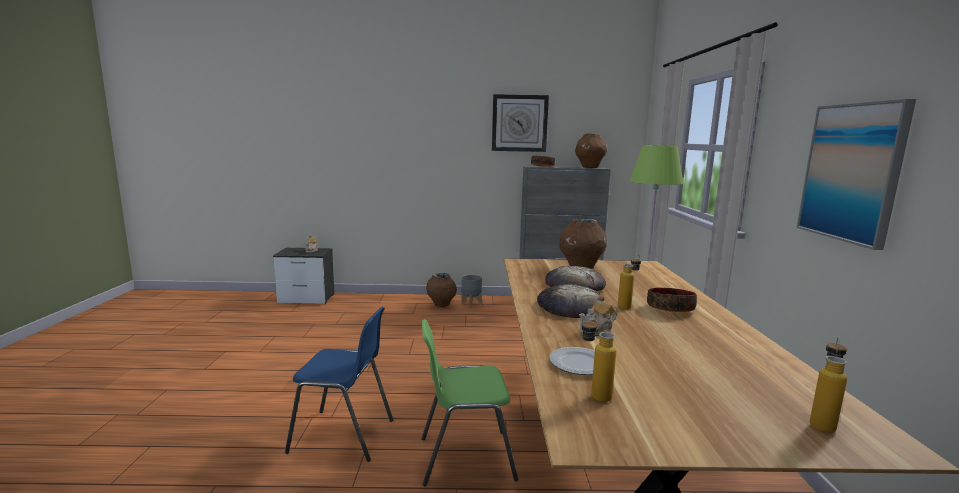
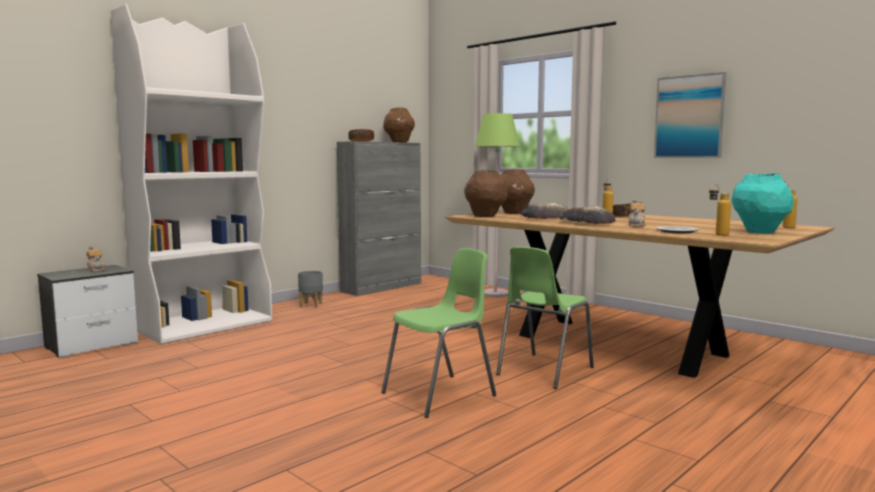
camera: 45 degrees left, 5 degrees down
(343, 436) = (440, 395): blue chair -> green chair
(380, 301) = (205, 325): none -> white bookcase
(441, 305) = (284, 312): brown vase -> brown vase (485, 216)
(519, 123) = (328, 95): wall clock -> none
(694, 417) = (760, 232): none -> turquoise vase

